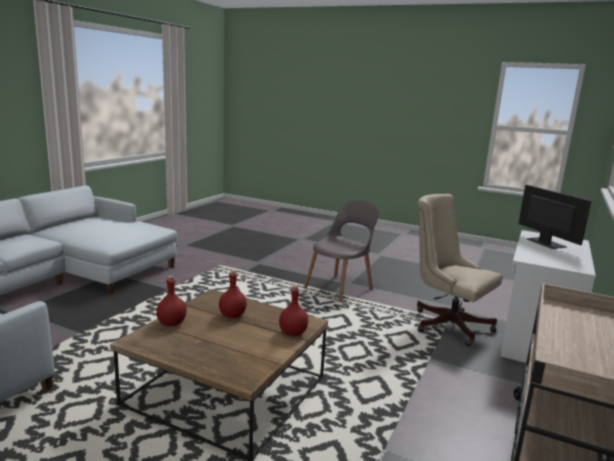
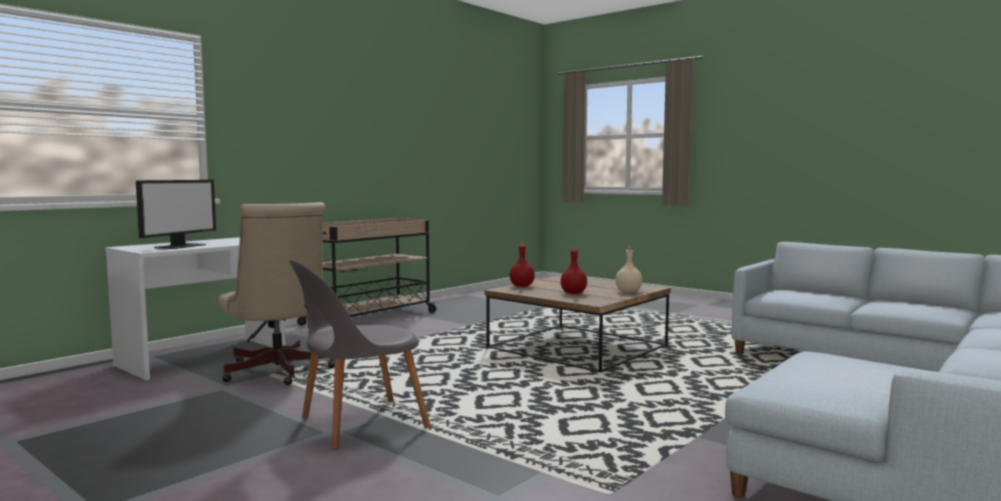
camera: 165 degrees left, 10 degrees down
(171, 323) = (629, 292): red bottle -> beige bottle
(545, 243) = (180, 246): monitor -> monitor turned 150 degrees counterclockwise

